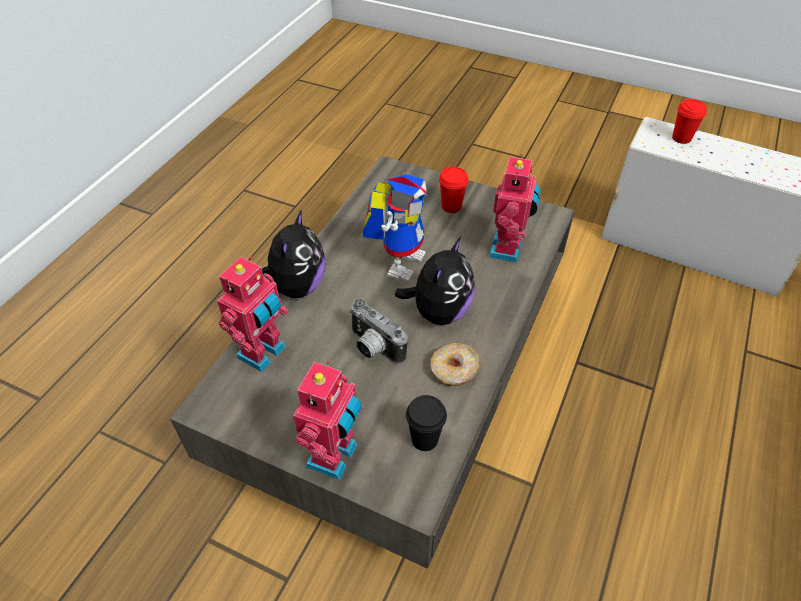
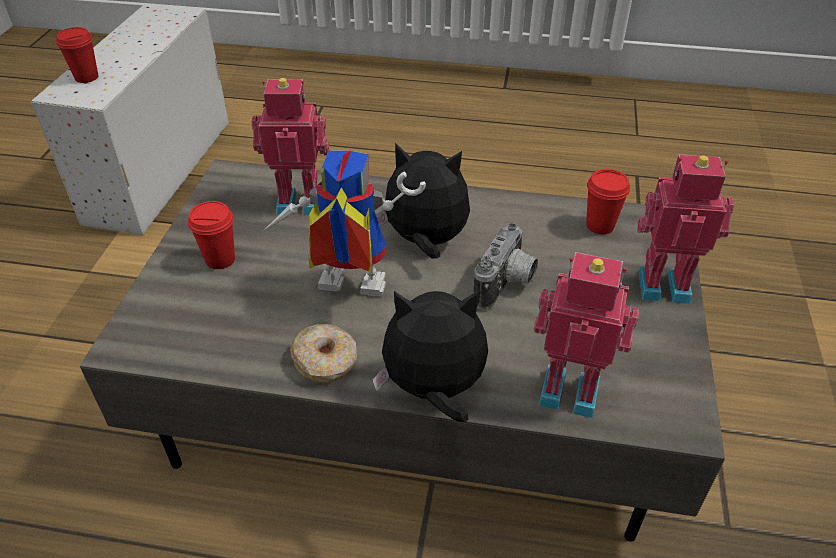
camera: 105 degrees left, 5 degrees down
(425, 439) = (600, 225): black cup -> red cup
(454, 370) = (505, 218): donut -> donut (326, 361)

